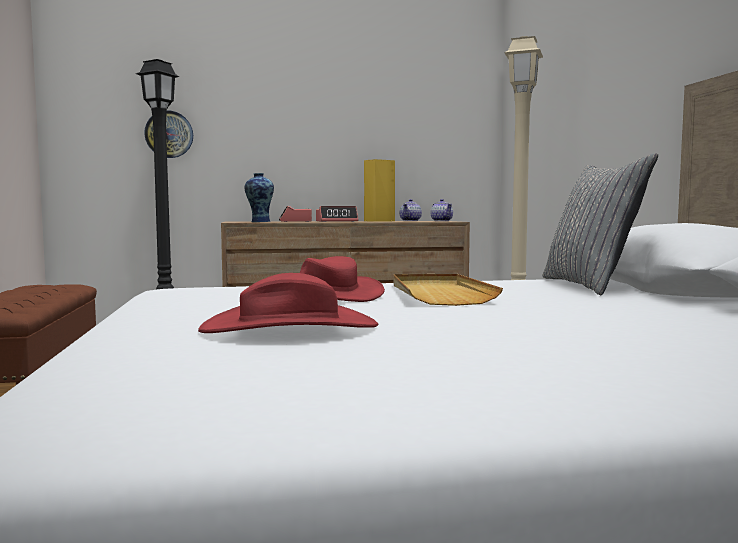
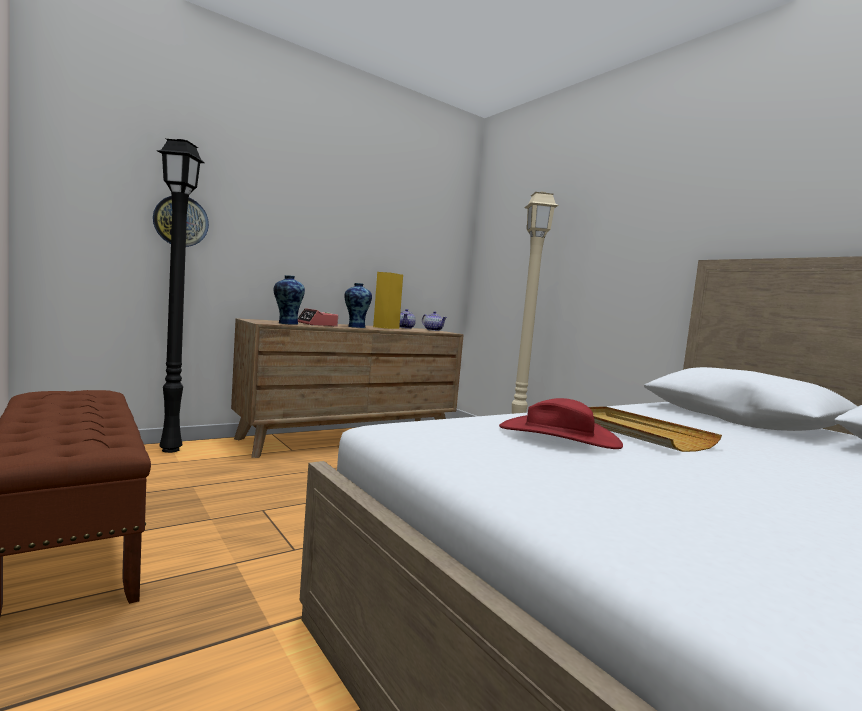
camera: 25 degrees left, 0 degrees up
(290, 327) = (696, 501): red hat -> none
(337, 221) = (356, 327): alarm clock -> vase
(590, 285) = (688, 416): grey pillow -> none

